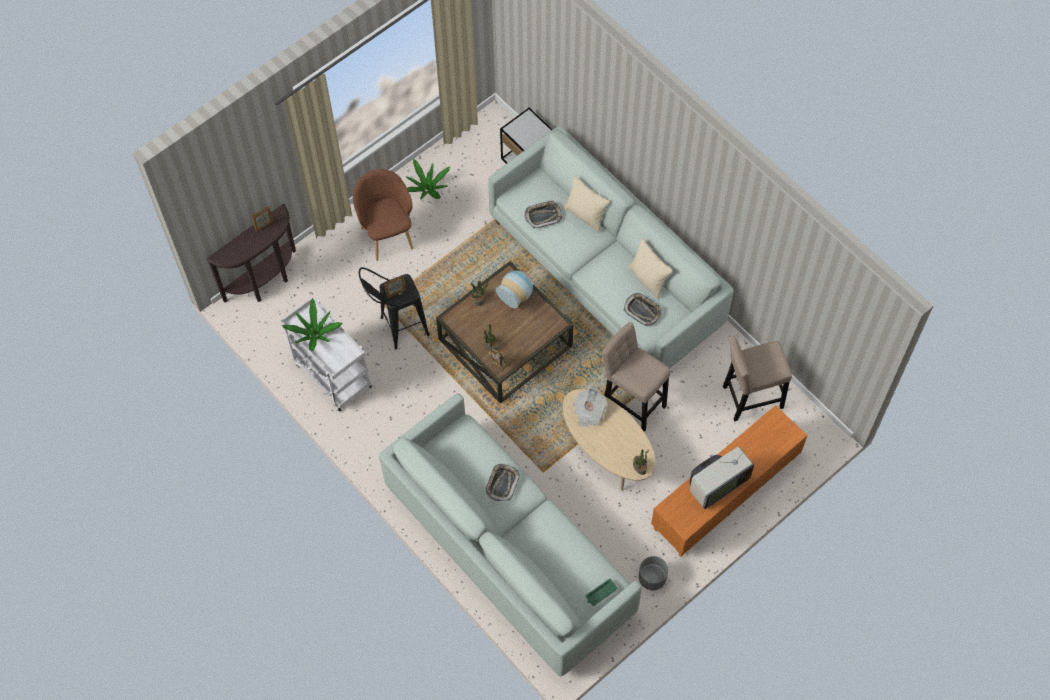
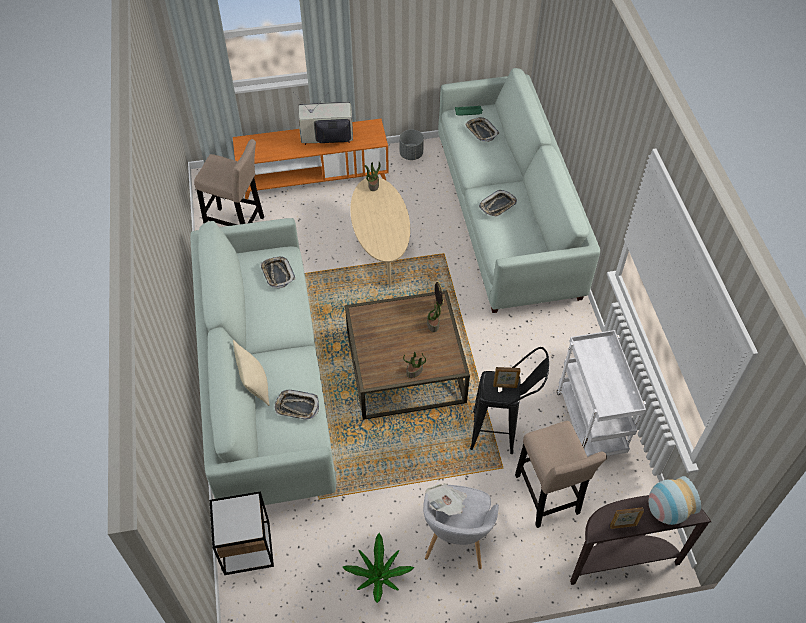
camera: 150 degrees left, 10 degrees down
(314, 334) = (613, 385): potted plant -> none
(387, 235) = (456, 542): brown armchair -> grey armchair
(516, 294) = (377, 357): vase -> vase (666, 510)
(571, 571) = (481, 131): none -> tray
(588, 412) = (384, 238): newspaper -> newspaper (447, 503)
(631, 401) = (332, 268): beige stool -> beige stool (547, 498)
(648, 280) = (249, 297): beige pillow -> none

